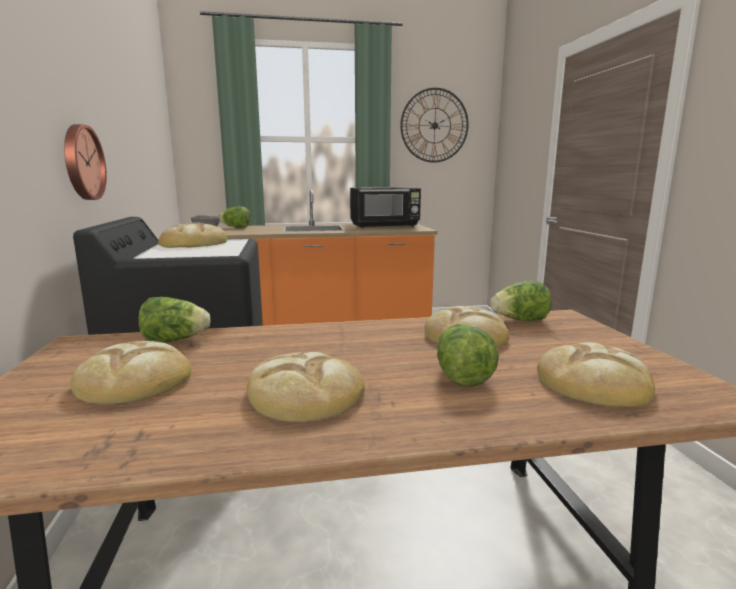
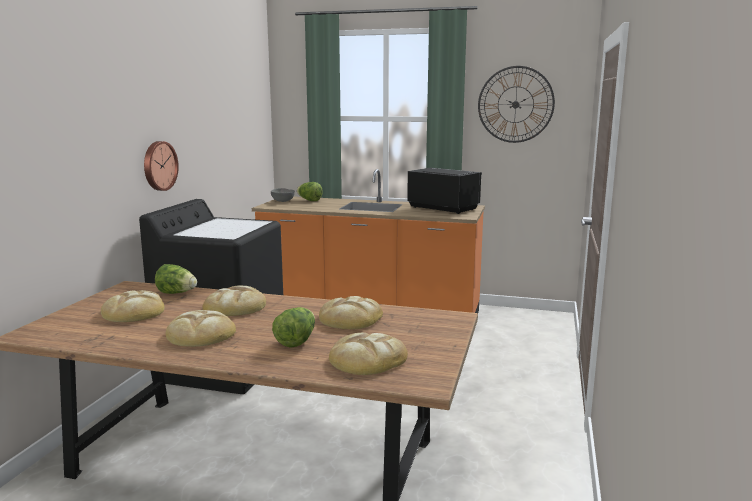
camera: 25 degrees right, 0 degrees up
(194, 243) = (229, 223): bread -> bread (235, 307)
(385, 226) = (443, 208): black microwave -> black microwave turned 150 degrees counterclockwise
(520, 320) = (412, 314): lettuce -> none

